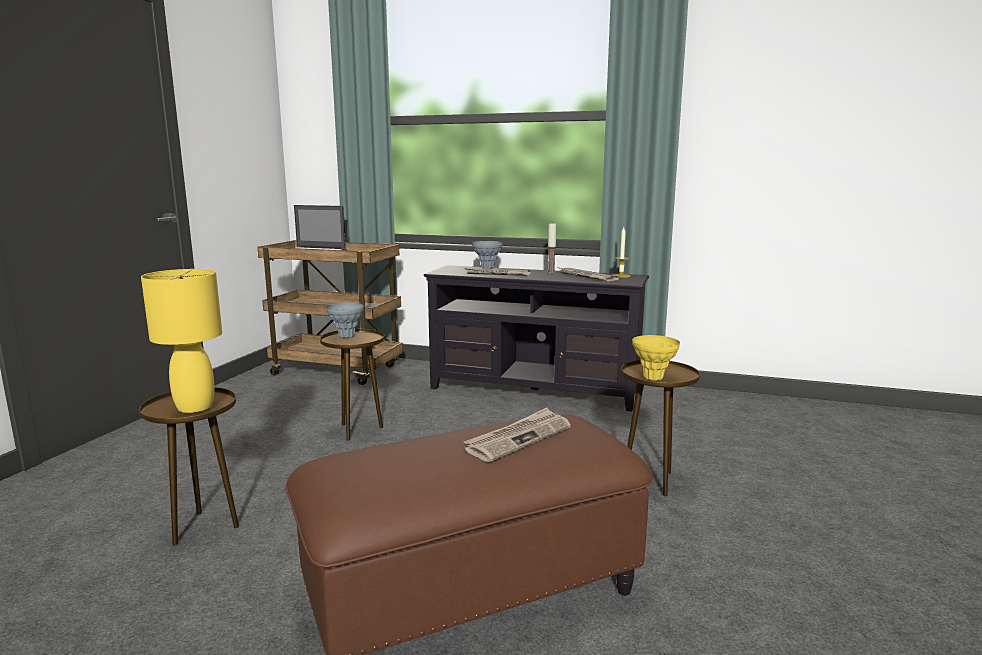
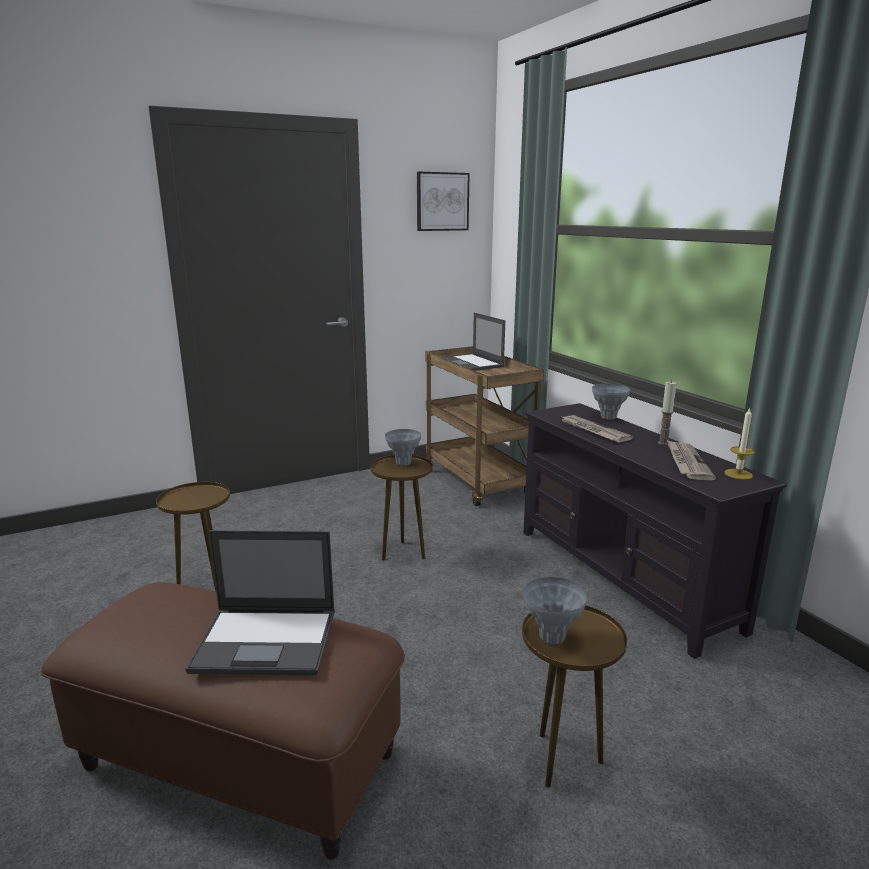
camera: 45 degrees right, 5 degrees up
(195, 407) = (190, 501): yellow table lamp -> none
(242, 92) = (442, 201): none -> picture
(518, 438) = (268, 641): newspaper -> laptop
(653, 378) = (552, 638): yellow vase -> grey vase

